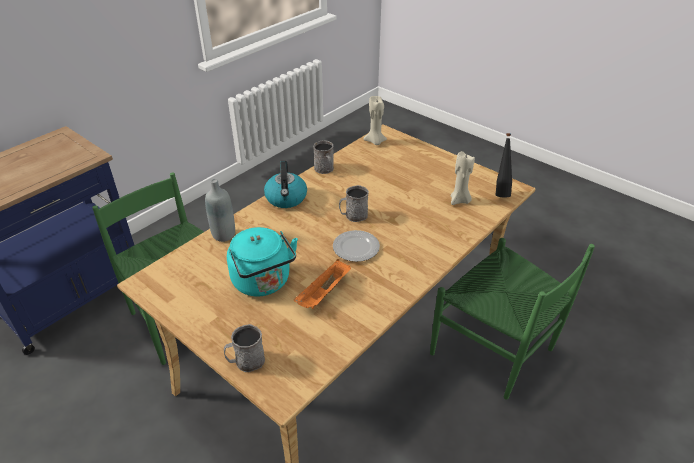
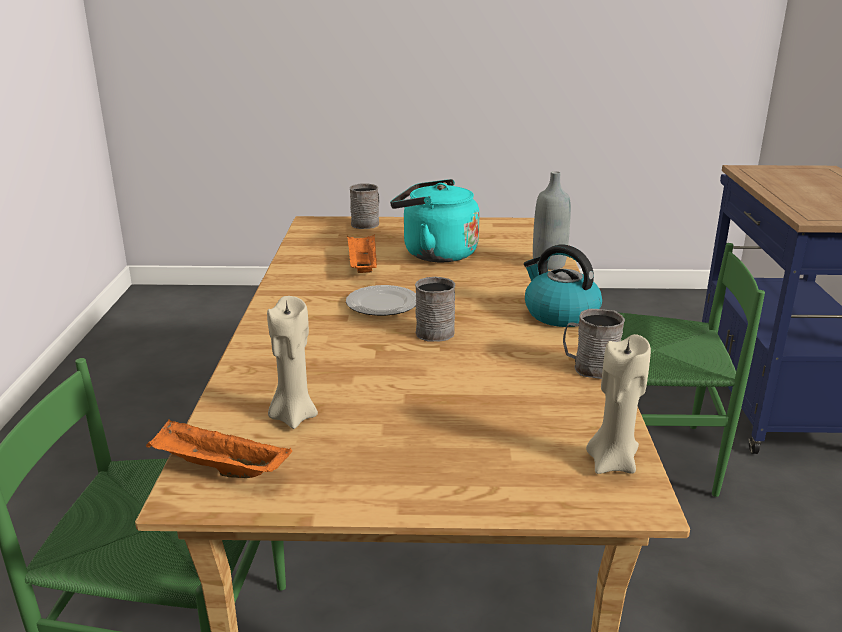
camera: 140 degrees right, 15 degrees down
(500, 192) = (218, 469): black bottle -> orange tray

